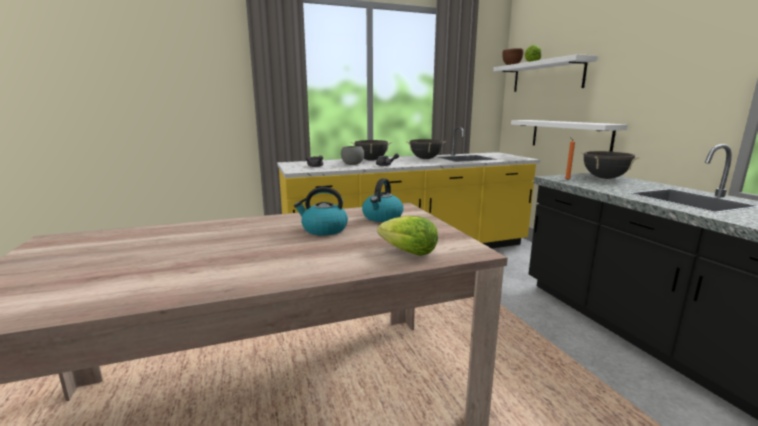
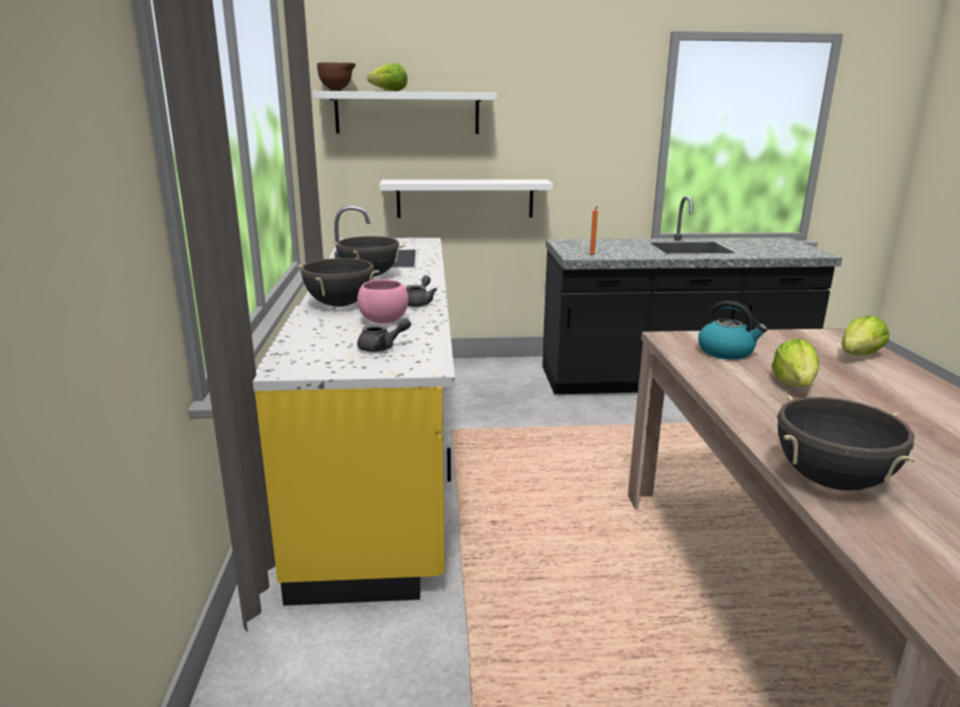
camera: 75 degrees left, 5 degrees up
(324, 230) = (794, 385): kettle -> lettuce
(352, 164) = (383, 321): grey bowl -> pink bowl
(605, 178) = (588, 245): black cooking pot -> black cooking pot (831, 481)

